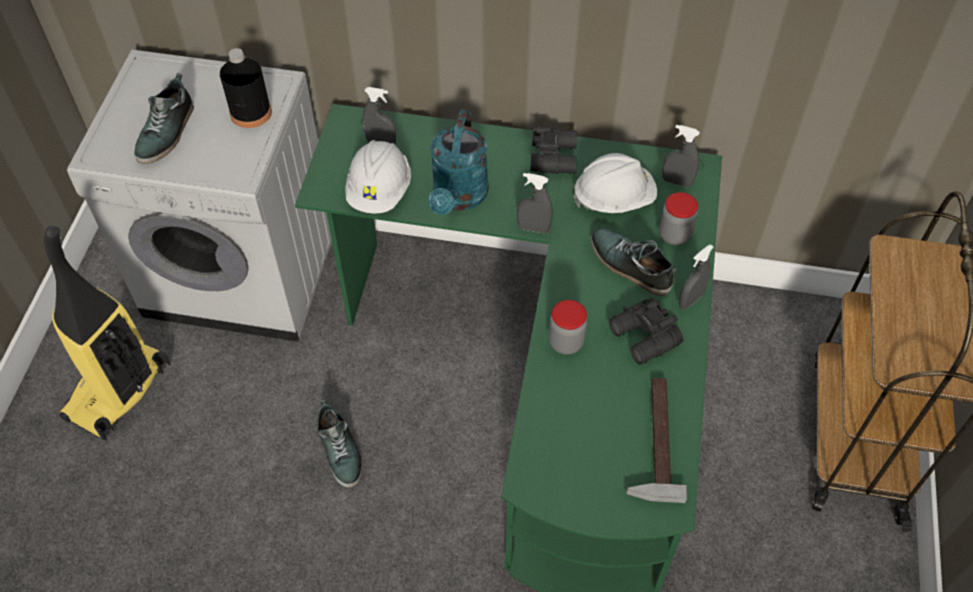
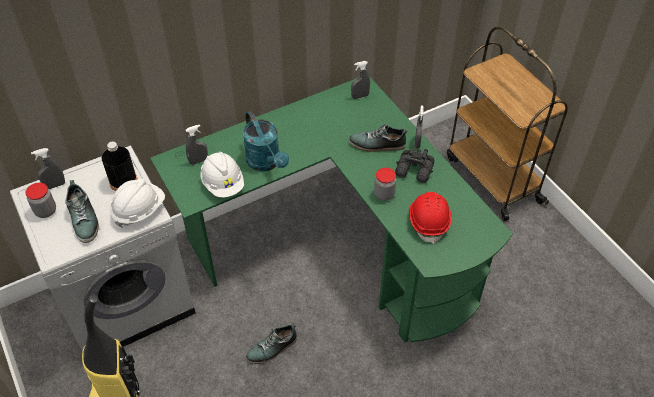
camera: 40 degrees left, 5 degrees down
(341, 450) = (272, 349): shoe -> shoe turned 120 degrees clockwise
(533, 228) = (317, 155): grey spray bottle -> grey spray bottle (55, 185)
(555, 156) = (293, 117): black binoculars -> none
(588, 423) = (429, 221): none -> red hard hat
(614, 199) = (340, 120): white hard hat -> white hard hat (139, 210)
(653, 439) = (461, 209): hammer -> none
(674, 235) = (382, 119): jar -> jar (46, 211)

